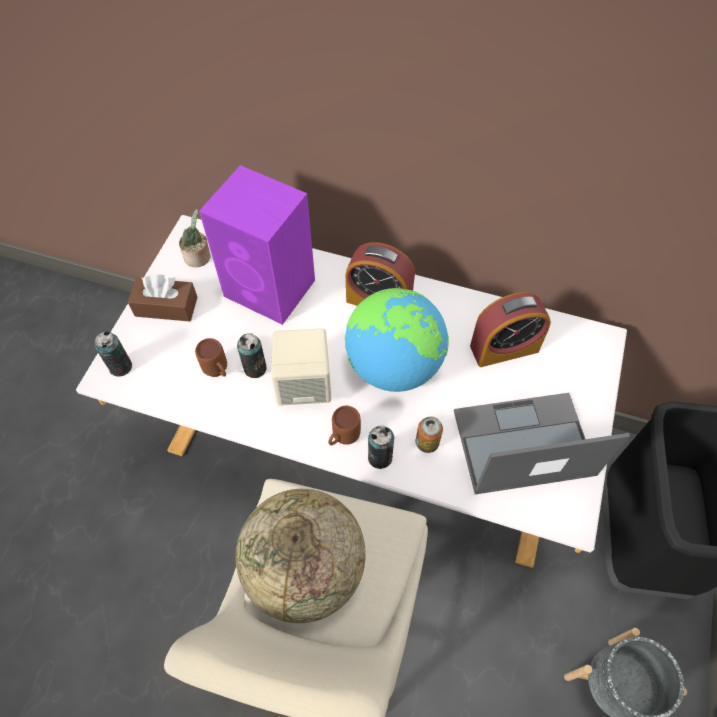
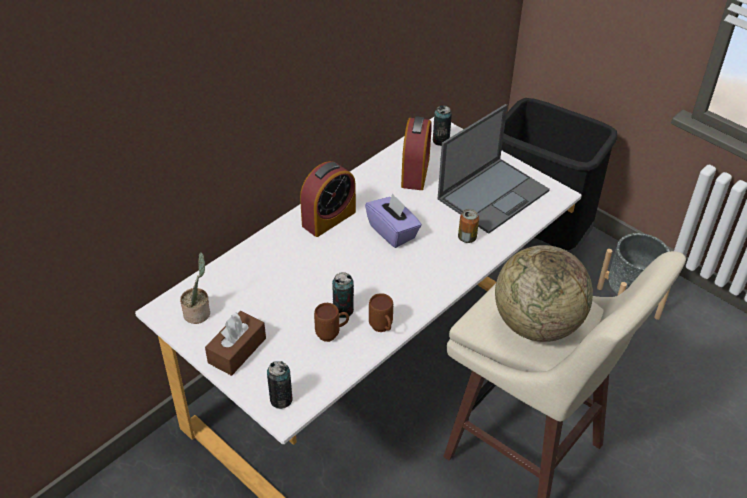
camera: 65 degrees left, 15 degrees down
(271, 289) = (270, 276): purple speaker -> none
(304, 385) = (378, 286): beige speaker -> none
(342, 439) = (438, 280): brown mug -> brown mug (382, 329)
(380, 457) = (465, 266): can -> can (441, 140)
(393, 365) = (393, 232): globe -> purple tissue box
(521, 444) = (493, 194): laptop -> laptop turned 150 degrees counterclockwise

